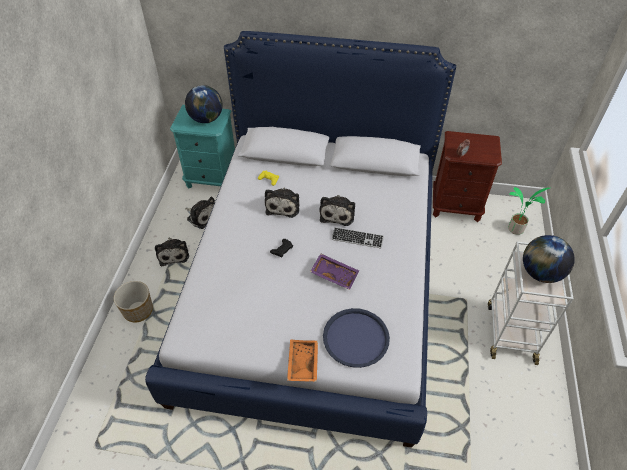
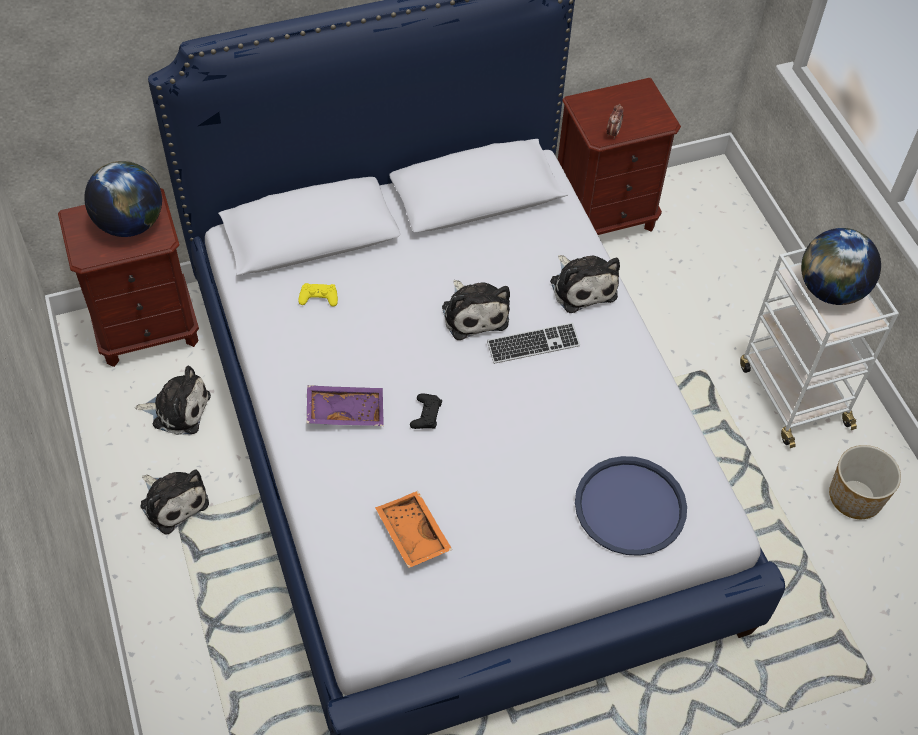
camera: 30 degrees left, 5 degrees up
(138, 311) = (180, 632): planter -> planter (854, 498)
(212, 179) = (147, 329): turquoise nightstand -> brown nightstand
(283, 205) = (376, 336): plush toy -> plush toy (582, 286)
(302, 363) = (576, 582): orange tray -> orange tray (411, 535)
(335, 274) = (535, 419): purple tray -> purple tray (345, 410)
(515, 230) = (715, 222): potted plant -> none

